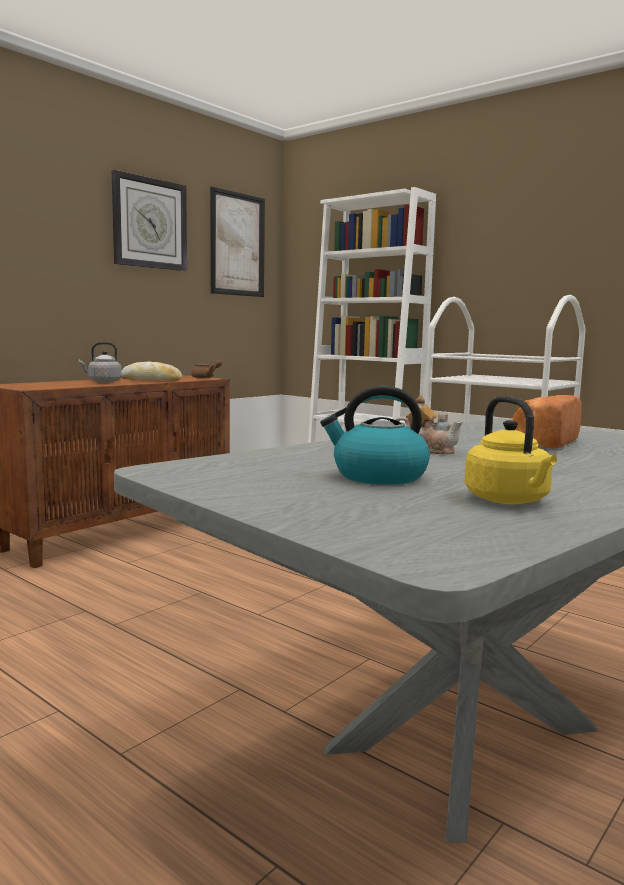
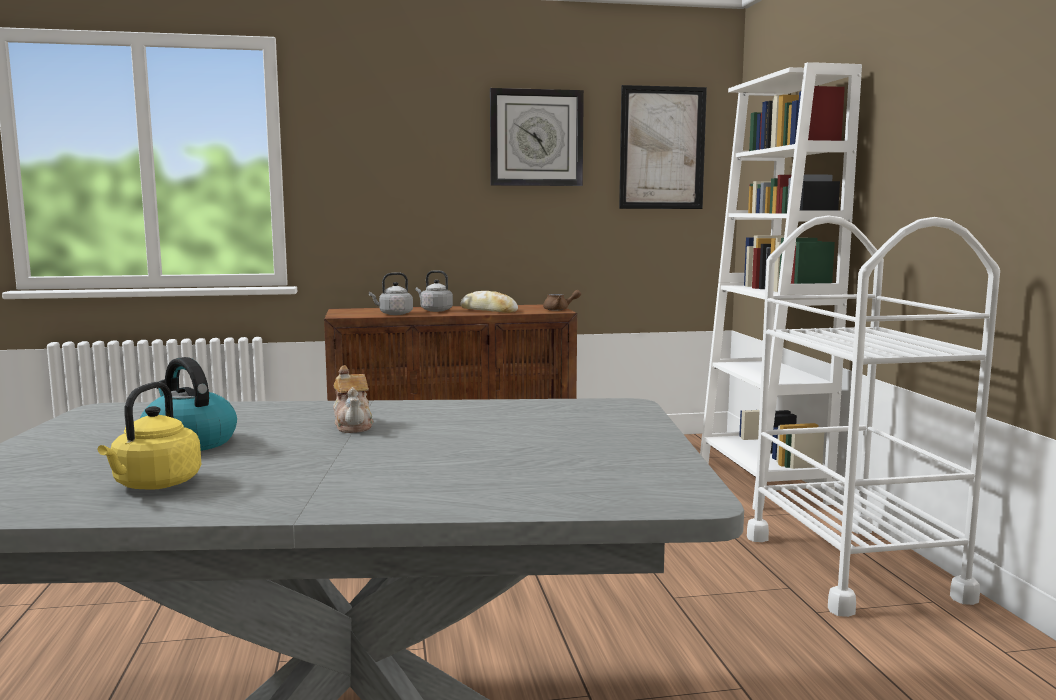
camera: 40 degrees right, 0 degrees up
(78, 385) = (394, 314): none -> grey kettle
(543, 442) = (512, 437): bread -> none

